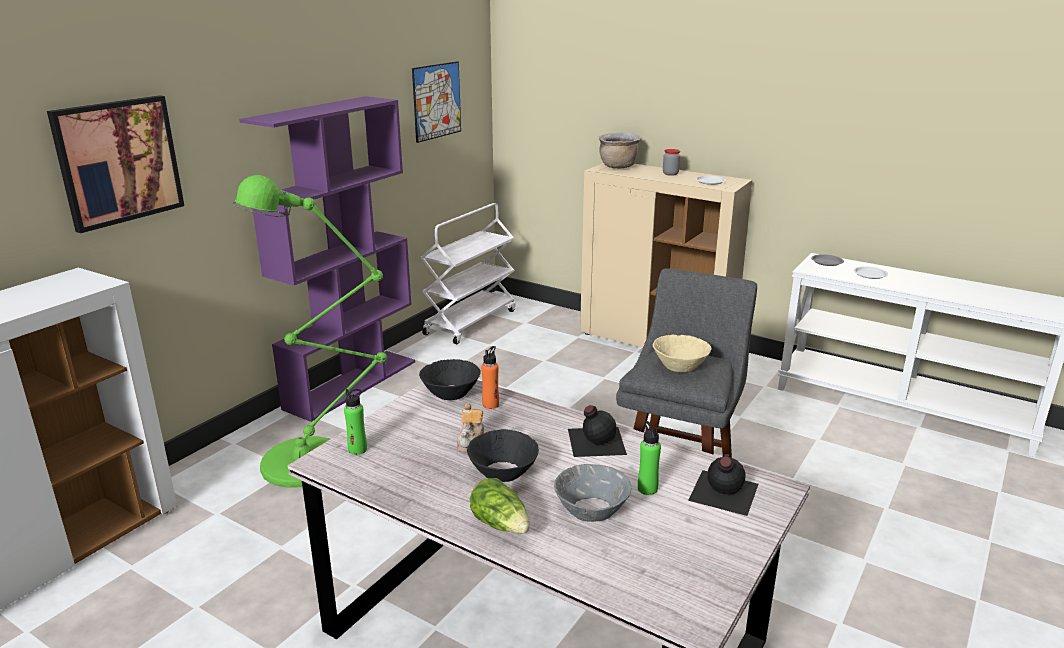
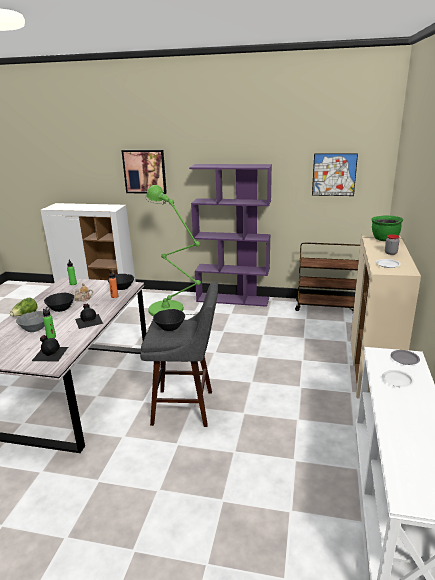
camera: 70 degrees right, 0 degrees up
(470, 322) = (326, 307): white cart -> brown cart
(618, 167) = (384, 240): brown cooking pot -> green cooking pot
(680, 366) = (170, 327): beige bowl -> black bowl

